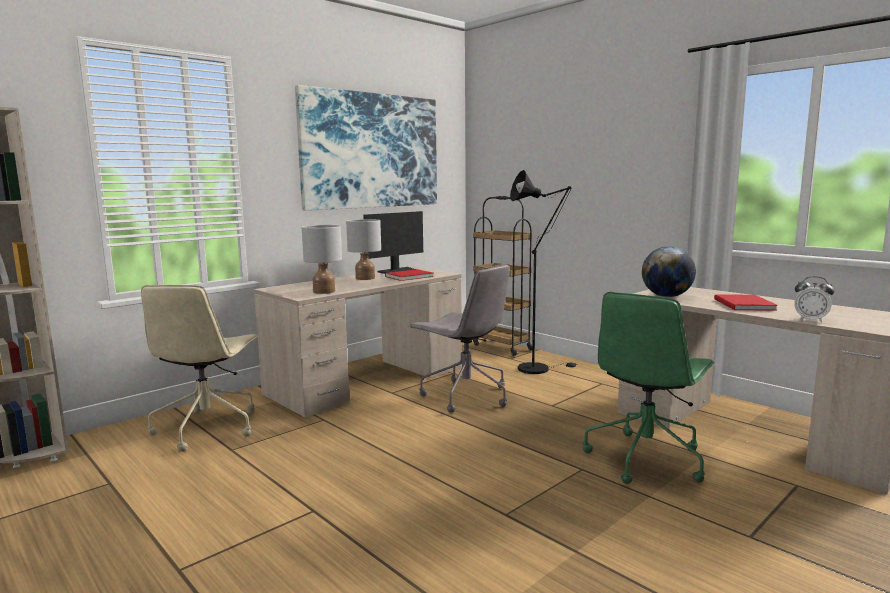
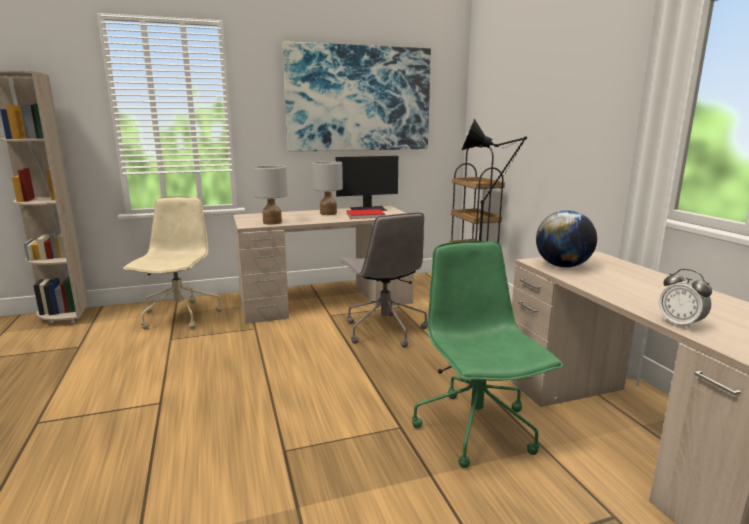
camera: 25 degrees right, 5 degrees up
(209, 427) = (179, 318): beige office chair -> beige office chair turned 150 degrees clockwise
(647, 457) = (478, 433): green office chair -> green office chair turned 105 degrees clockwise
(743, 305) = (633, 289): red book -> none

